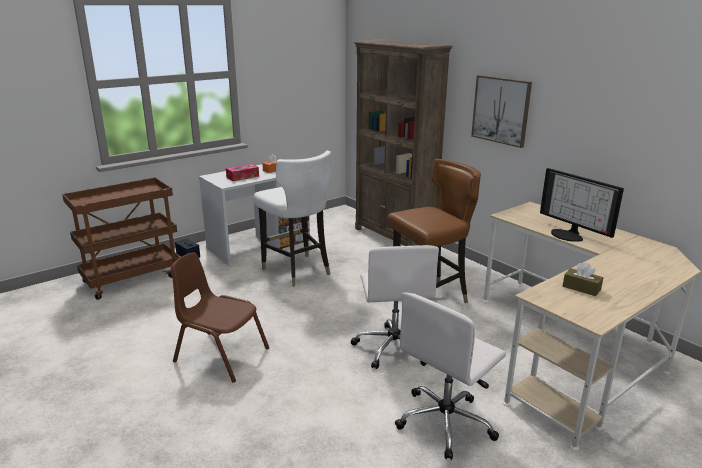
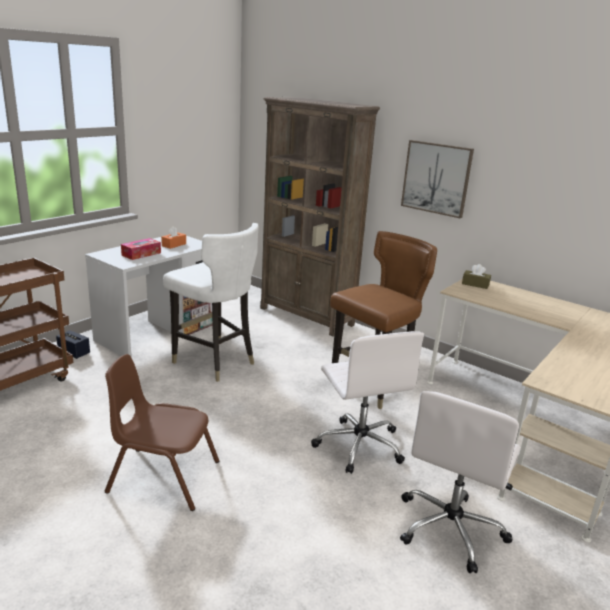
camera: 15 degrees left, 0 degrees up
(569, 235) = (529, 310): monitor -> none
(581, 288) = (579, 369): brown tissue box -> brown tissue box (475, 284)

